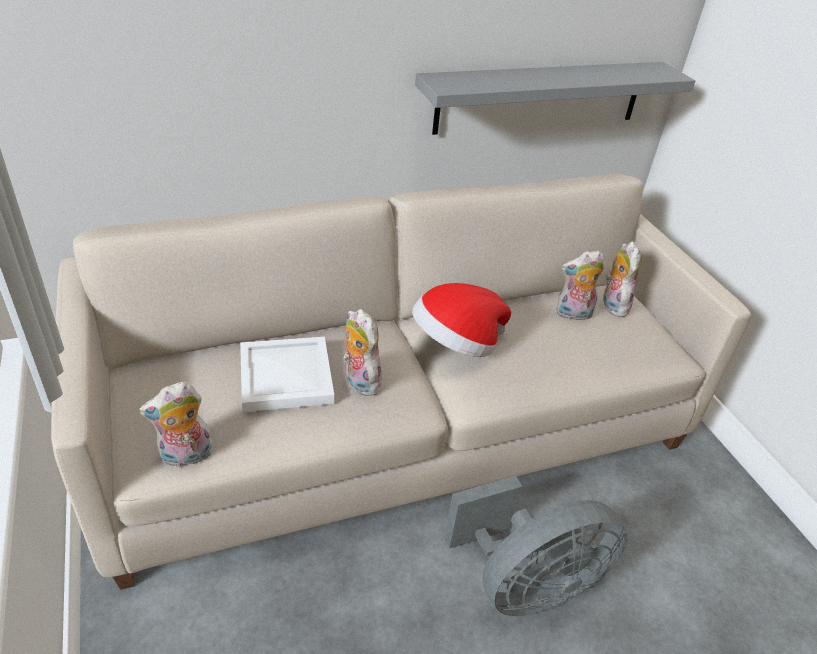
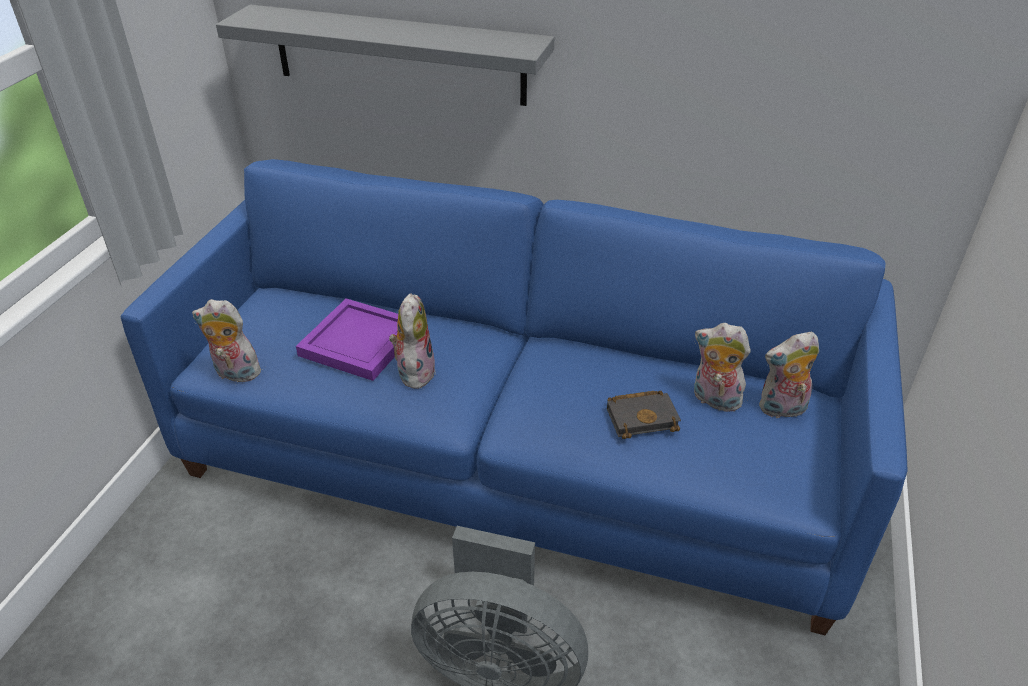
camera: 40 degrees right, 0 degrees up
(284, 376) = (359, 341): white tray -> purple tray
(399, 428) = (516, 459): beige sofa -> blue sofa
(455, 344) = (540, 376): hat -> none
(541, 97) = (772, 126): grey shelf -> grey shelf (398, 55)
(549, 344) = (643, 417): none -> black book
(612, 305) = (781, 410): plush toy -> plush toy turned 135 degrees counterclockwise

